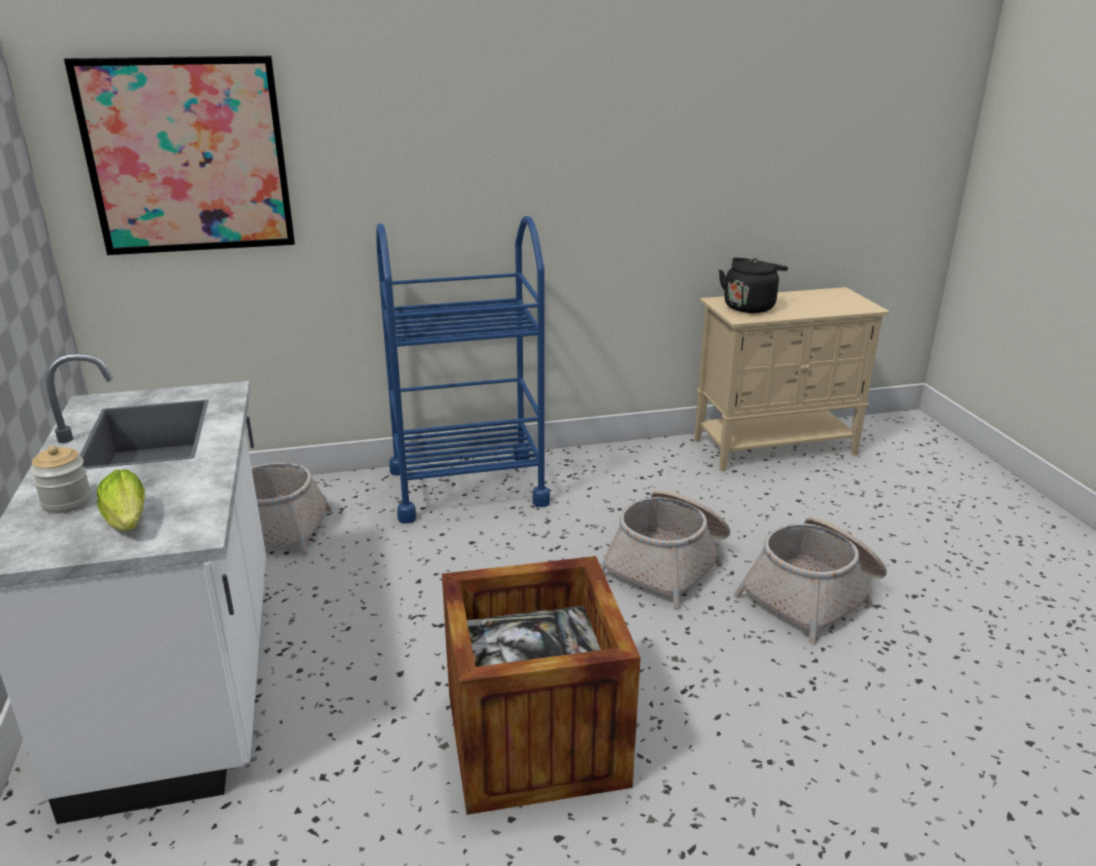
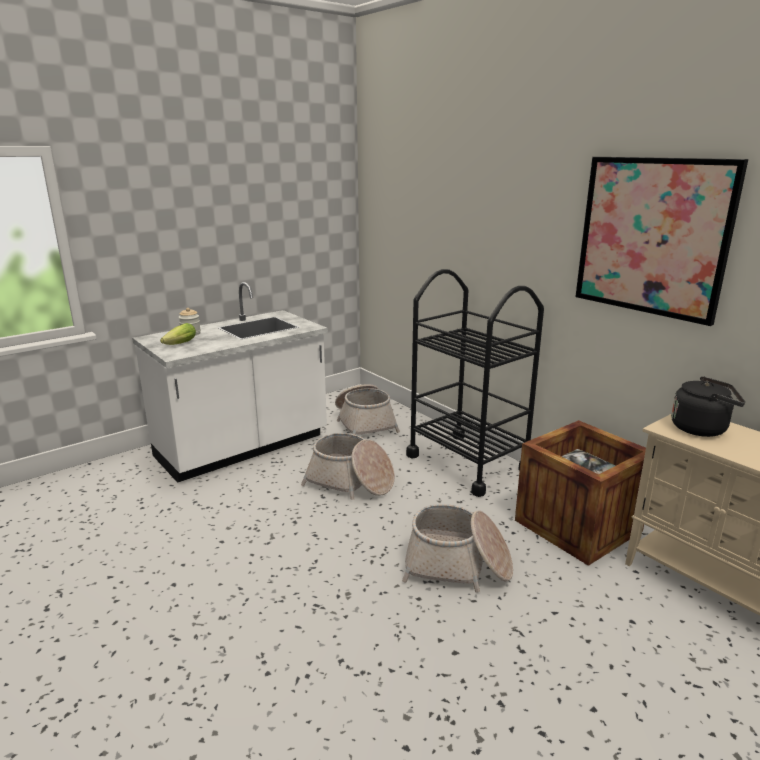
camera: 65 degrees right, 5 degrees down
(188, 156) = (403, 216): picture -> picture (652, 237)
(467, 487) = (467, 463): blue cart -> black cart
(535, 738) = (245, 555): crate -> crate (577, 525)
(814, 595) = (483, 656): basket -> basket (350, 482)

